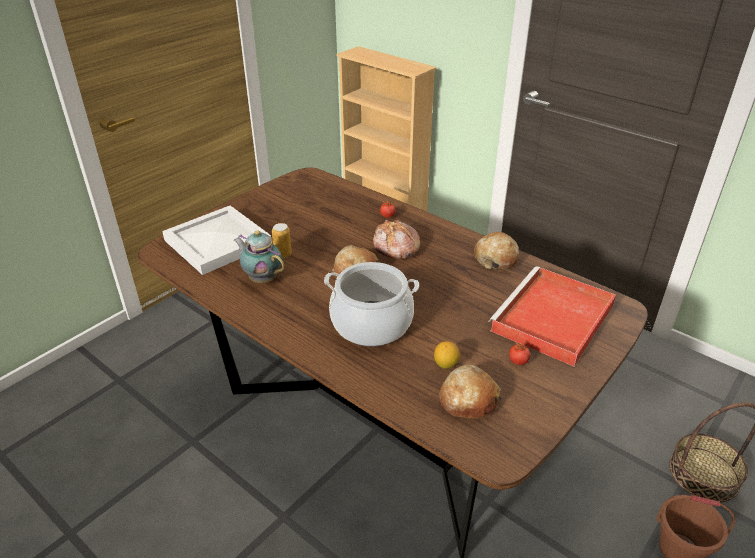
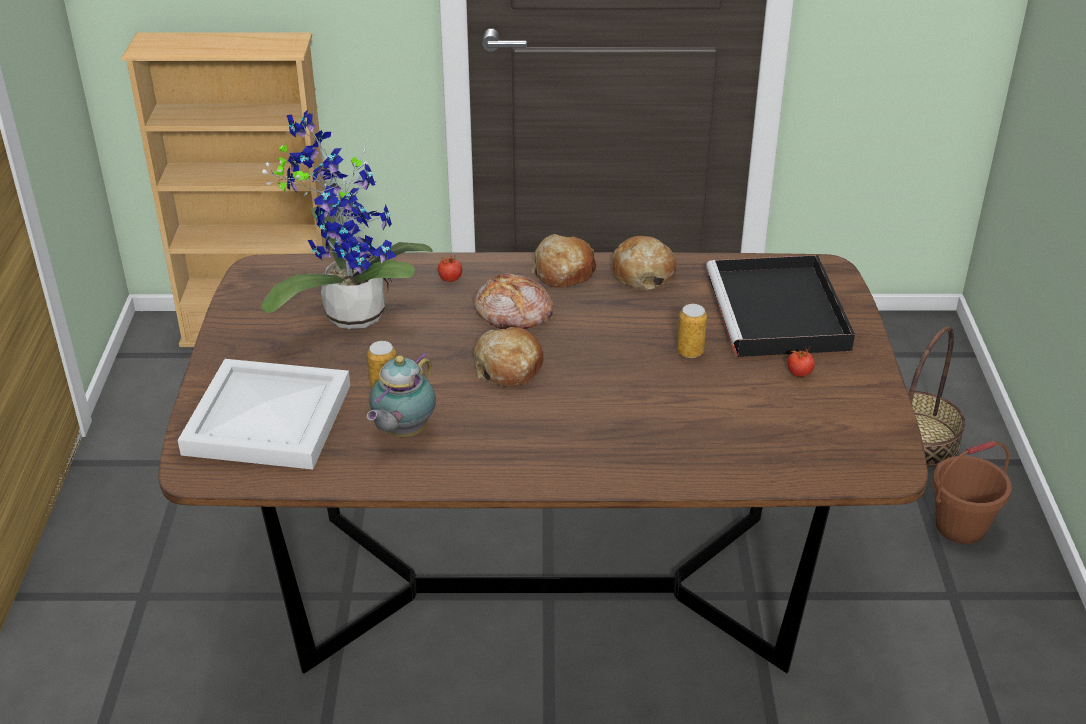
camera: 40 degrees left, 0 degrees up
(262, 278) = (402, 432): teapot -> teapot turned 60 degrees counterclockwise
(319, 210) = (349, 311): none -> potted plant
(371, 324) = (608, 414): cooking pot -> none
(446, 364) = (738, 414): lemon -> none
(465, 314) = (690, 352): none -> can
(468, 400) = (801, 436): bread -> bread (563, 272)
(552, 320) = (779, 314): red tray -> black tray

